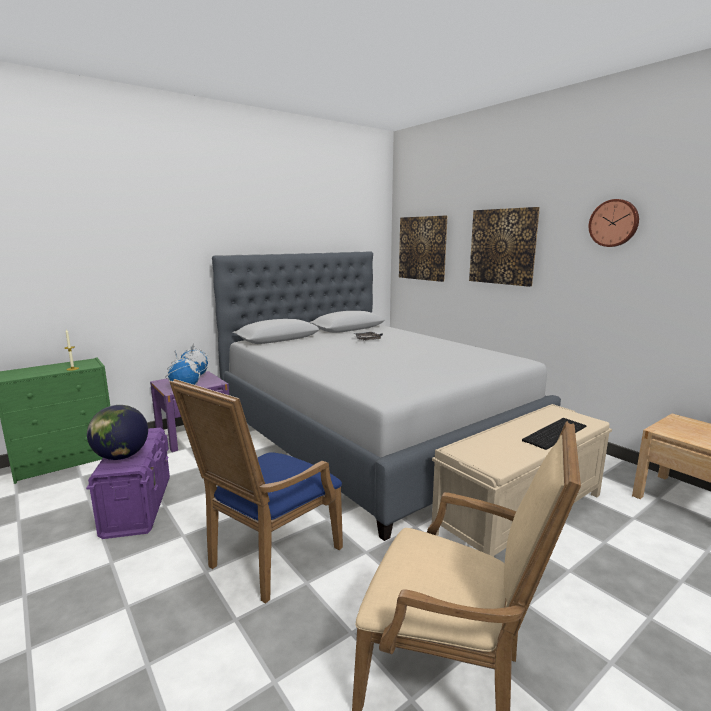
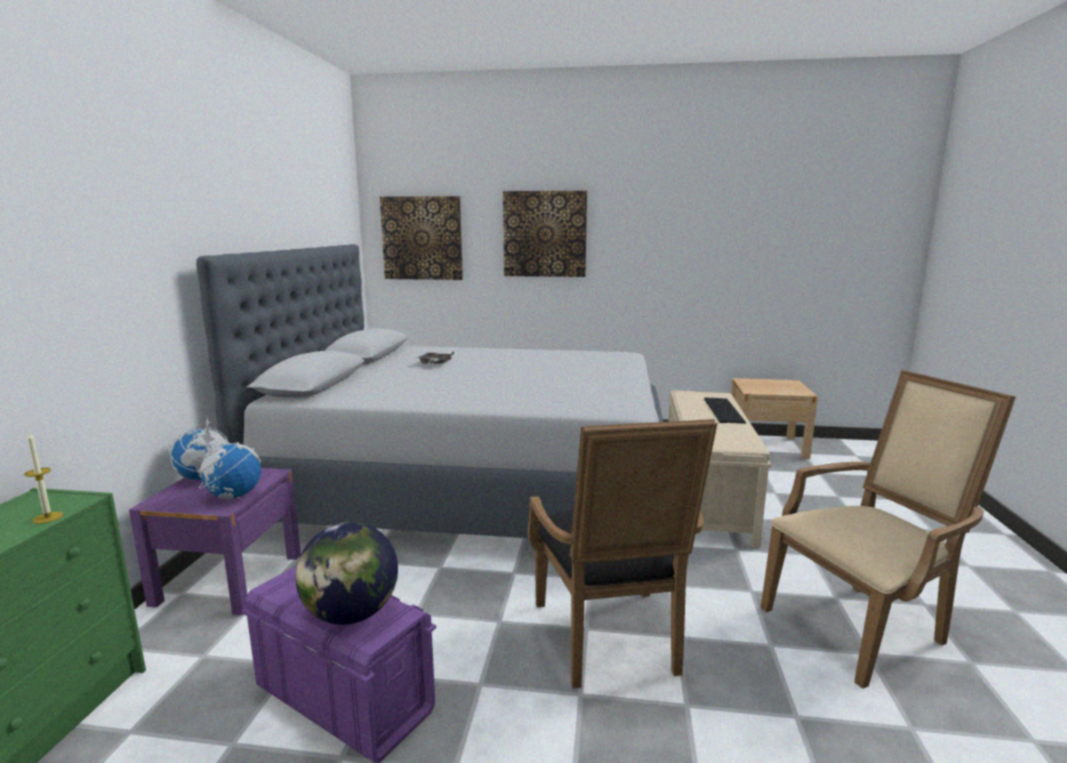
camera: 45 degrees left, 0 degrees up
(267, 559) = (611, 643): blue armchair -> black armchair
(614, 223) = (667, 209): wall clock -> none

